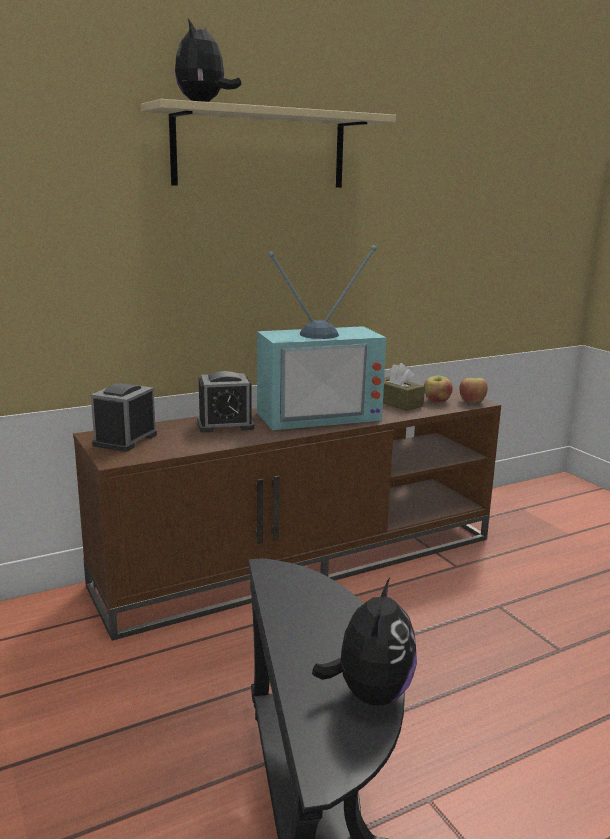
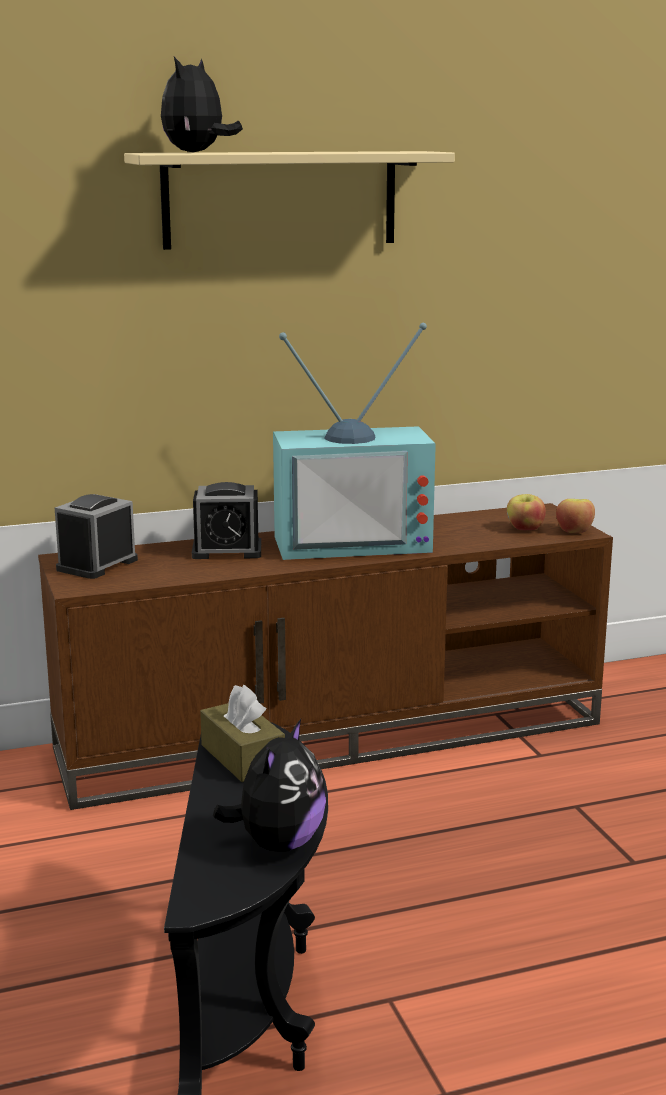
camera: 10 degrees right, 0 degrees up
(397, 403) = (468, 529): brown tissue box -> brown tissue box (242, 757)

